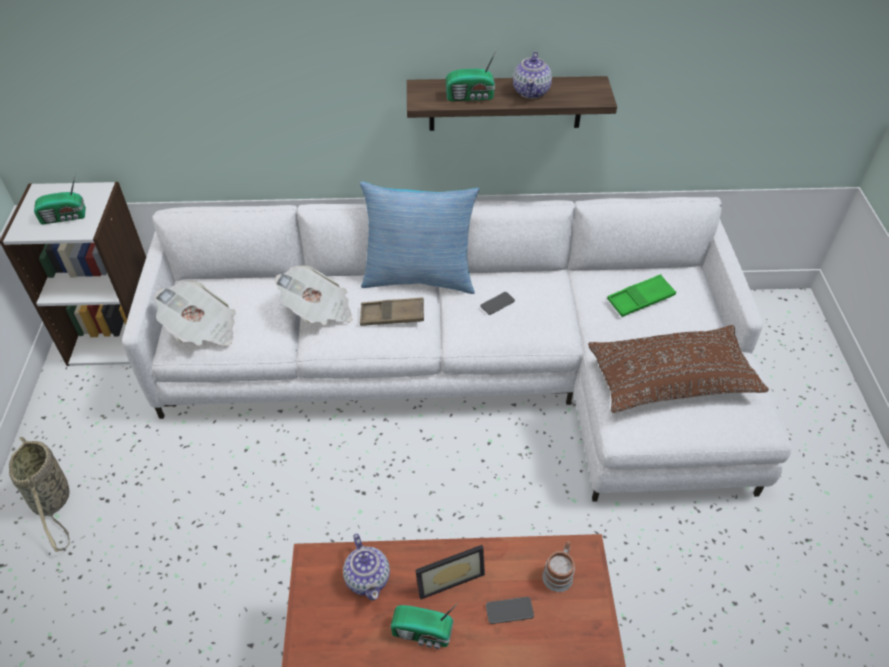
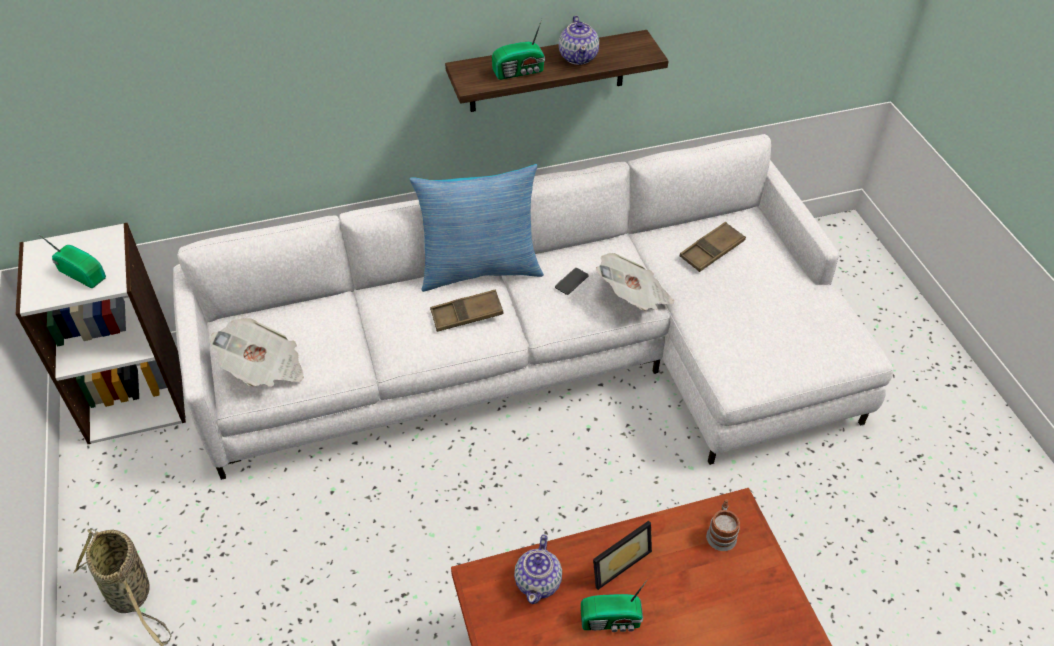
camera: 15 degrees left, 0 degrees up
(65, 217) = (82, 273): radio -> radio turned 120 degrees counterclockwise
(318, 310) = (385, 324): newspaper -> newspaper (634, 297)
(368, 578) = (538, 582): teapot -> teapot turned 45 degrees clockwise
(509, 610) = (686, 579): phone -> none
(640, 299) = (712, 251): green tray -> brown tray
(671, 380) = (766, 325): brown pillow -> none

